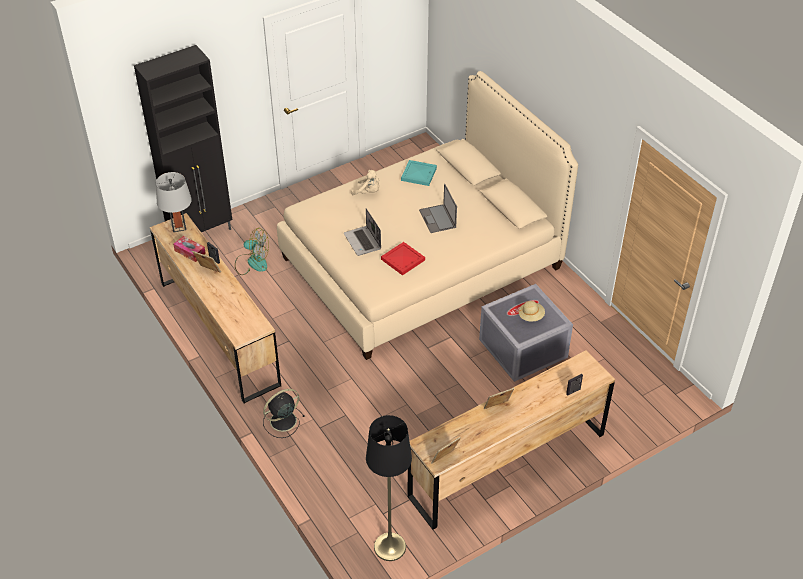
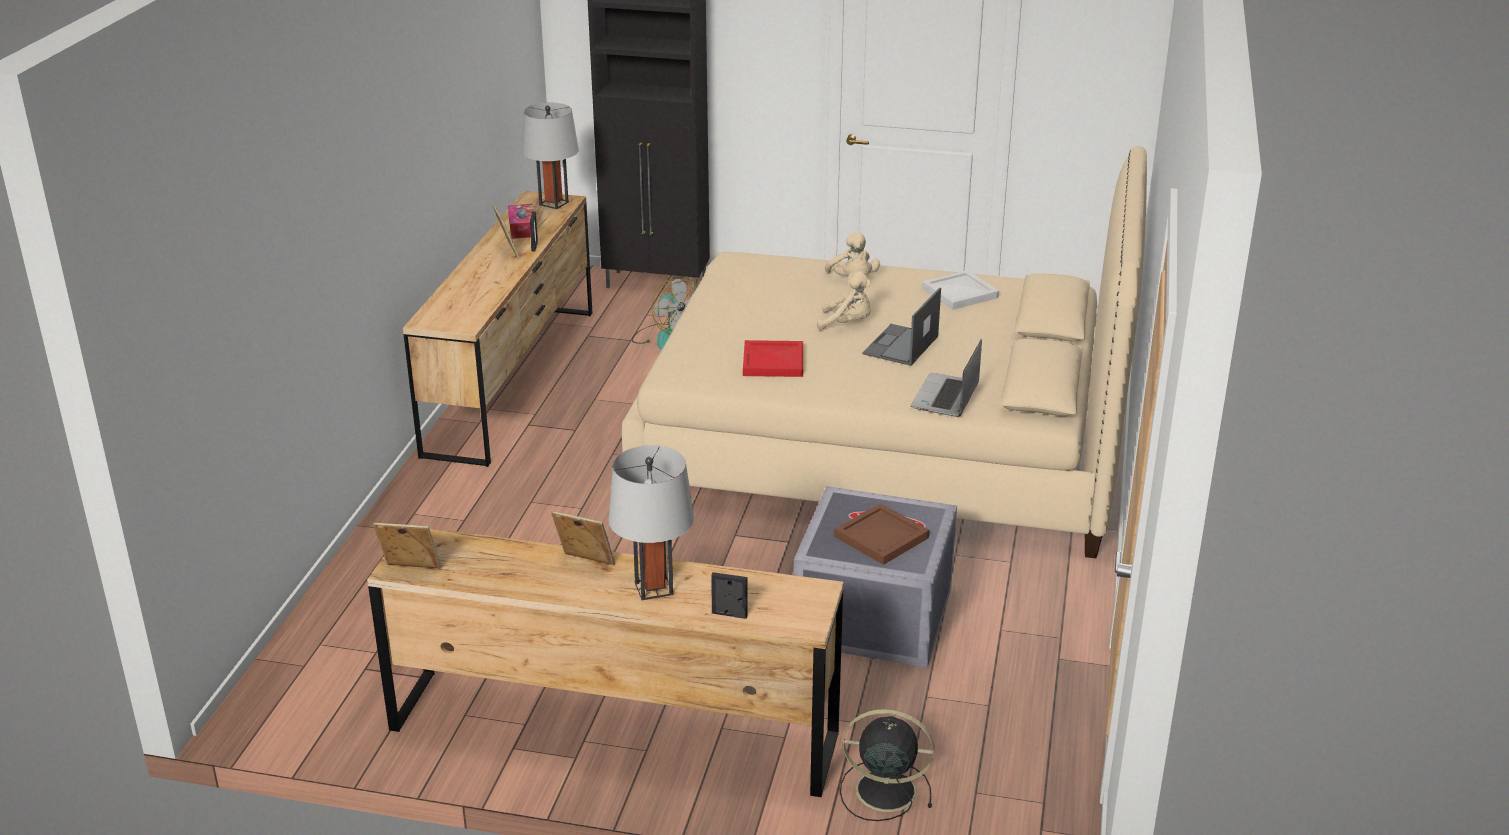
camera: 45 degrees right, 15 degrees down
(282, 421) = (426, 500): black fan -> black fan (883, 790)
(363, 242) = (753, 320): laptop -> laptop (946, 397)
(390, 547) = (308, 709): black floor lamp -> none
(401, 219) = (847, 323): none -> beige plush toy
(419, 174) = (961, 293): turquoise tray -> white tray
(531, 316) = (881, 536): beige hat -> brown tray
(535, 400) = (654, 588): none -> grey table lamp

